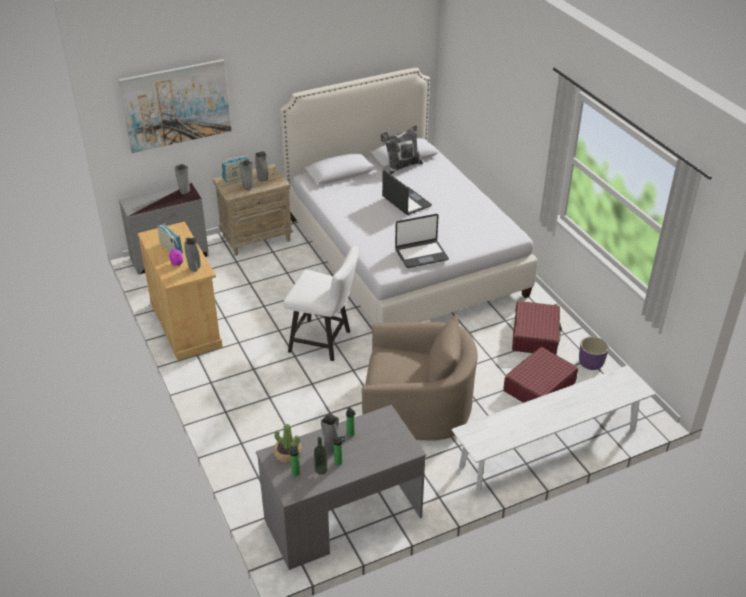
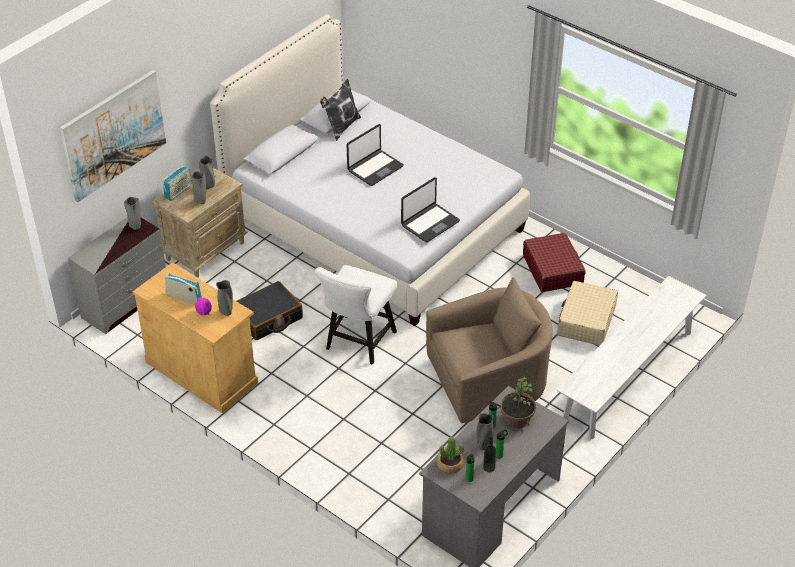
camera: 25 degrees left, 5 degrees up
(267, 300) = (268, 318): none -> black suitcase
(324, 342) = (358, 343): white chair -> white chair turned 120 degrees clockwise
(378, 435) = (516, 418): none -> potted plant
(406, 202) = (374, 168): laptop -> laptop turned 105 degrees clockwise
(539, 387) = (586, 321): red suitcase -> beige suitcase
(591, 363) = (617, 281): purple planter -> none

